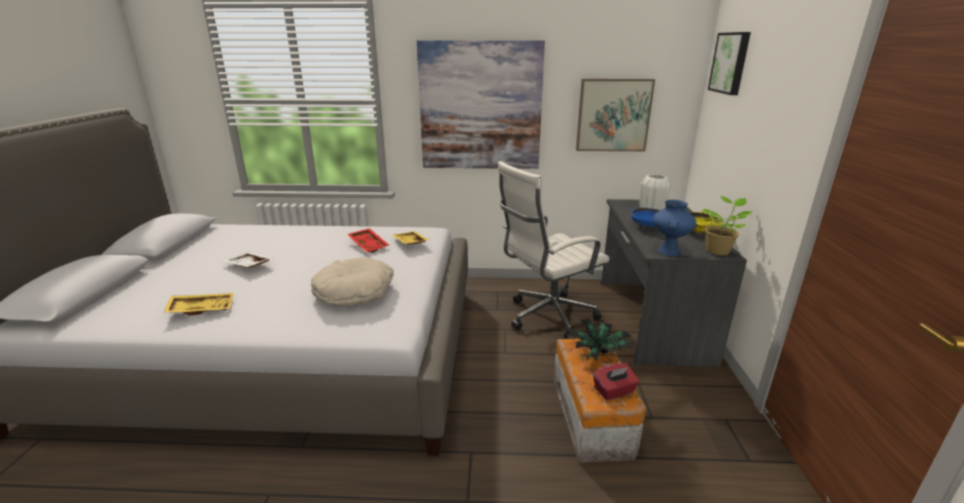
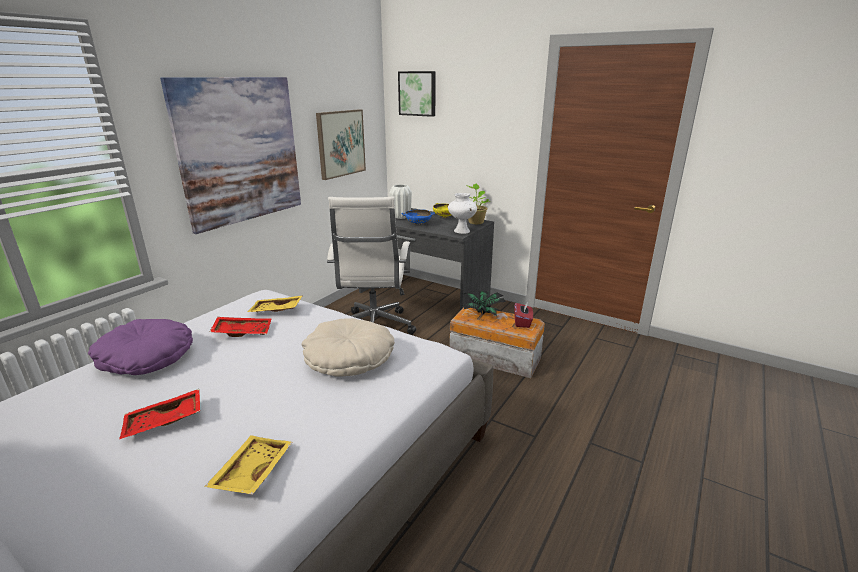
camera: 60 degrees left, 0 degrees up
(248, 266) = (164, 422): white tray -> red tray
(317, 235) = (148, 357): none -> purple pillow
(668, 251) = (461, 231): blue vase -> white vase

